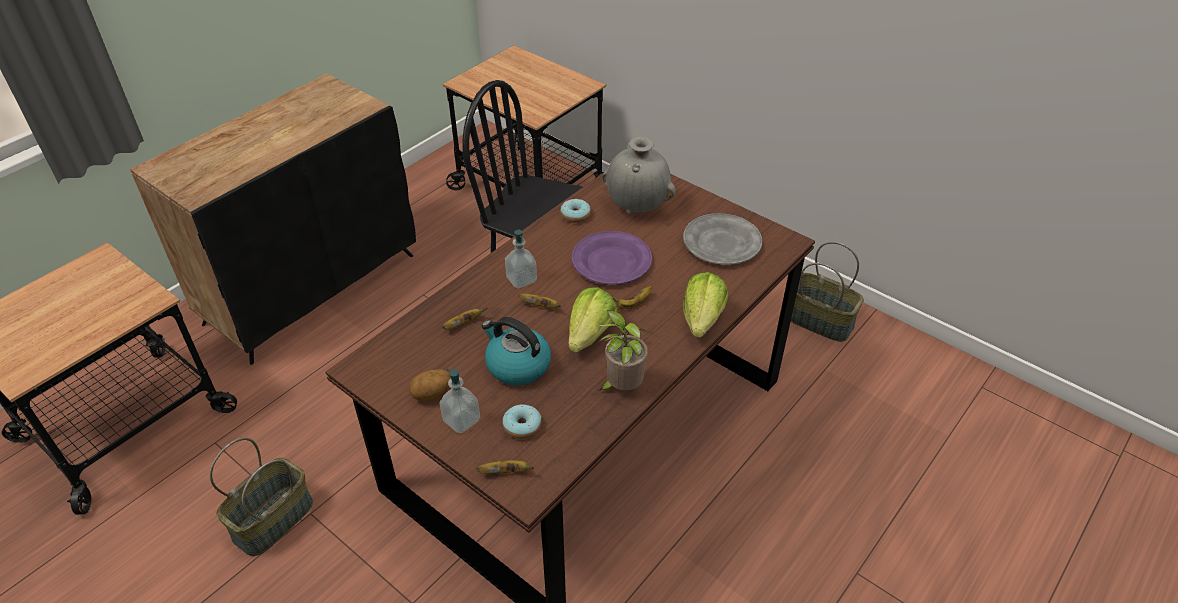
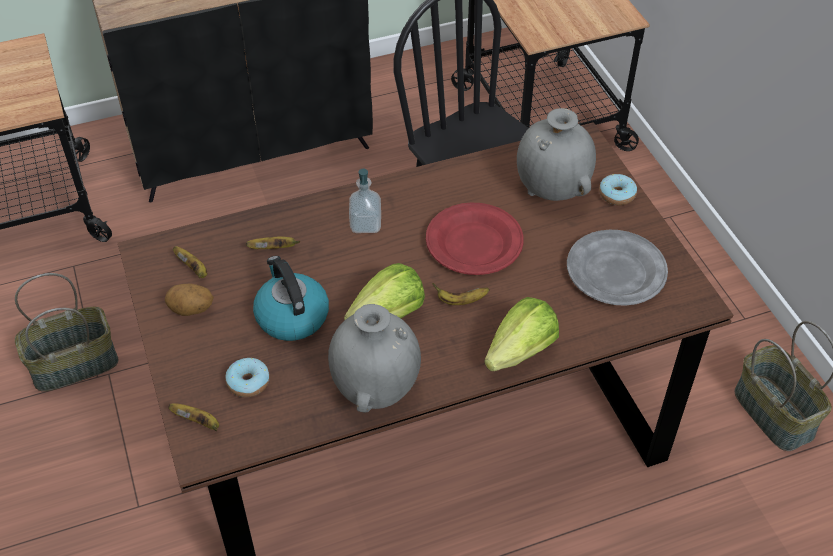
camera: 30 degrees right, 5 degrees up
(461, 420) = (198, 349): soap dispenser -> none
(541, 306) = (362, 262): banana -> banana (194, 269)
(575, 215) = (476, 173): donut -> donut (616, 195)
(611, 262) = (474, 244): purple plate -> red plate
(621, 387) = (376, 388): potted plant -> grey vase

